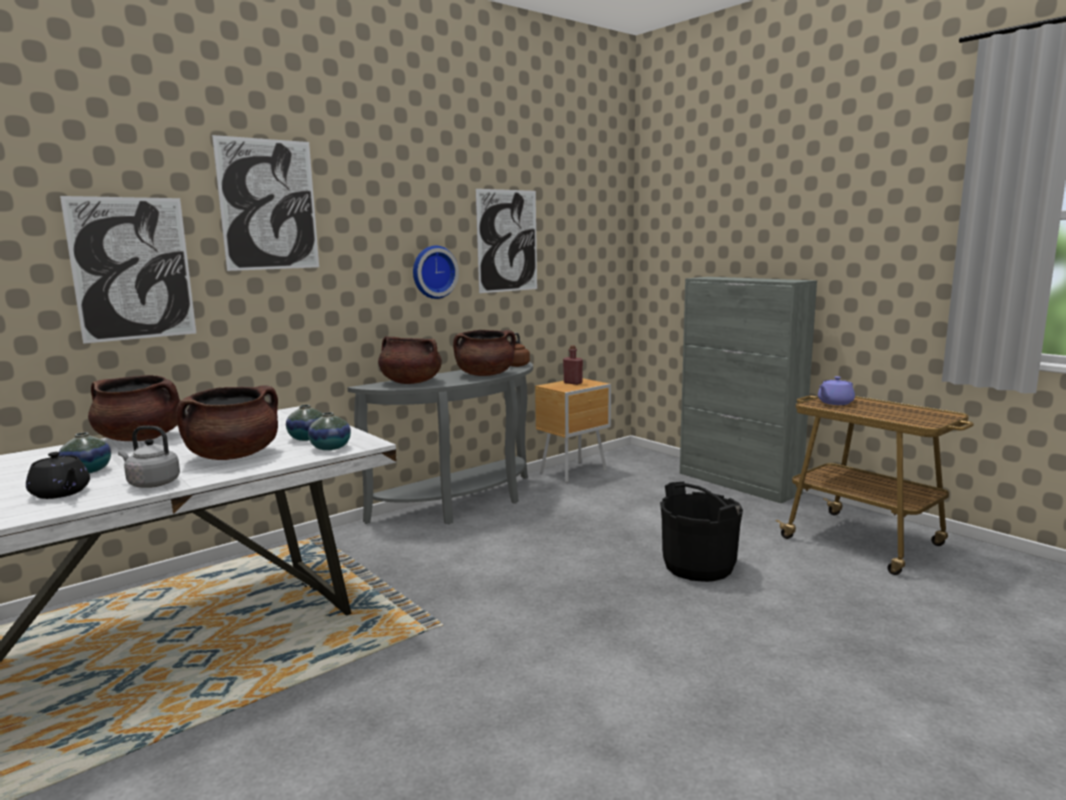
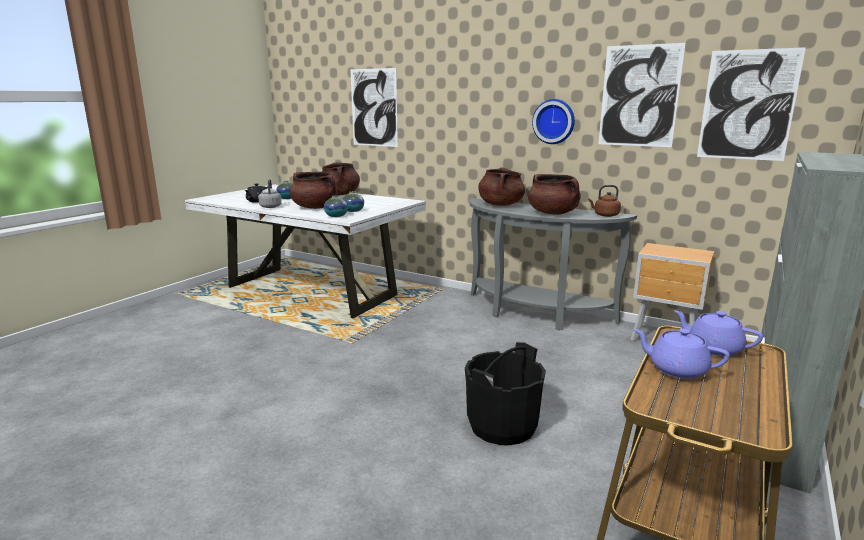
camera: 70 degrees right, 5 degrees up
(268, 205) = (440, 69): picture -> picture (747, 105)
(573, 383) = (682, 251): red bottle -> none
(873, 412) = (676, 369): none -> purple teapot

